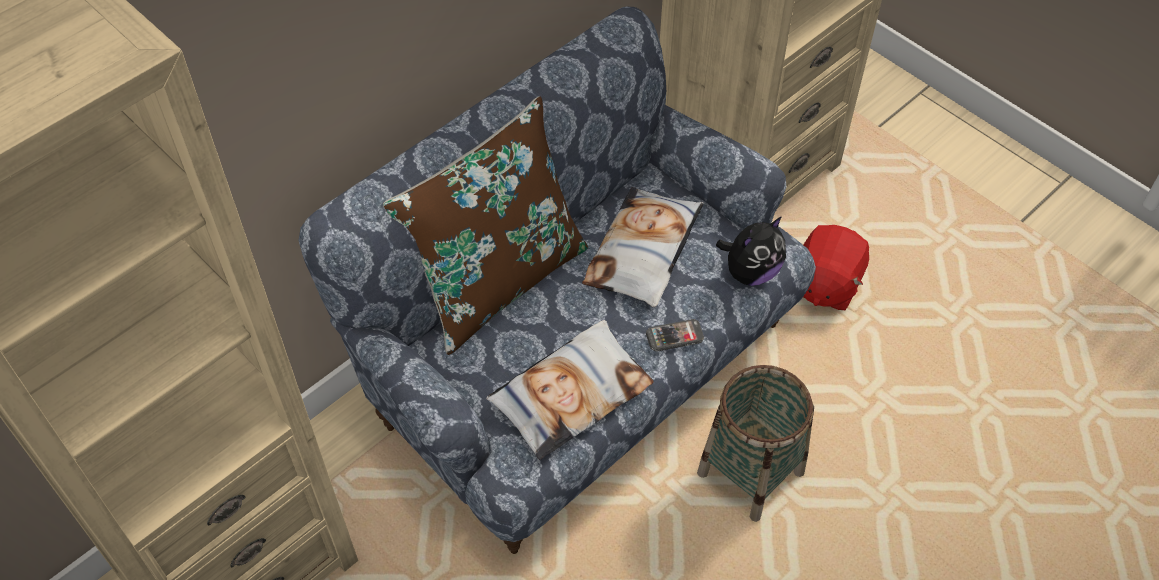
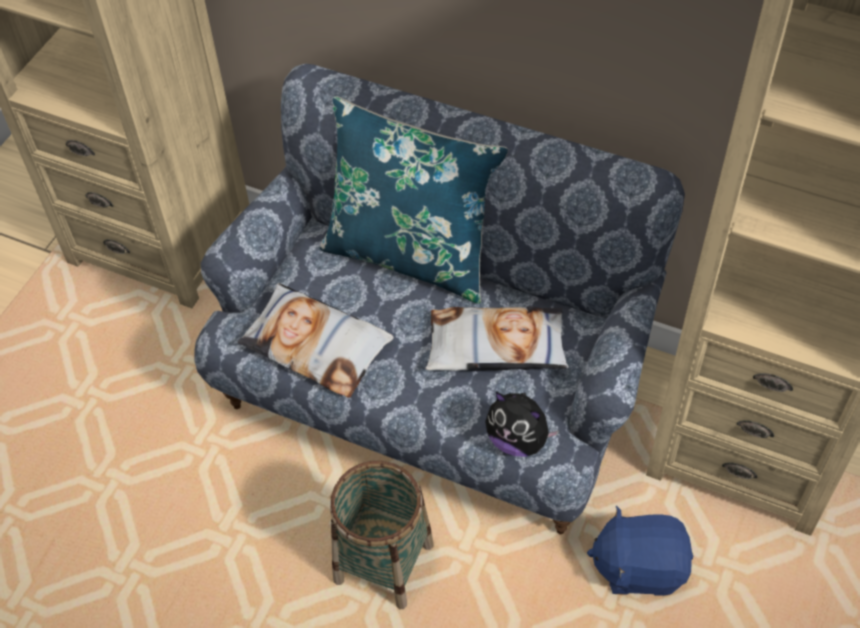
camera: 70 degrees right, 0 degrees up
(498, 280) = (411, 254): brown pillow -> blue pillow
(674, 336) = (411, 401): phone -> none
(825, 284) = (639, 566): red plush toy -> blue plush toy

